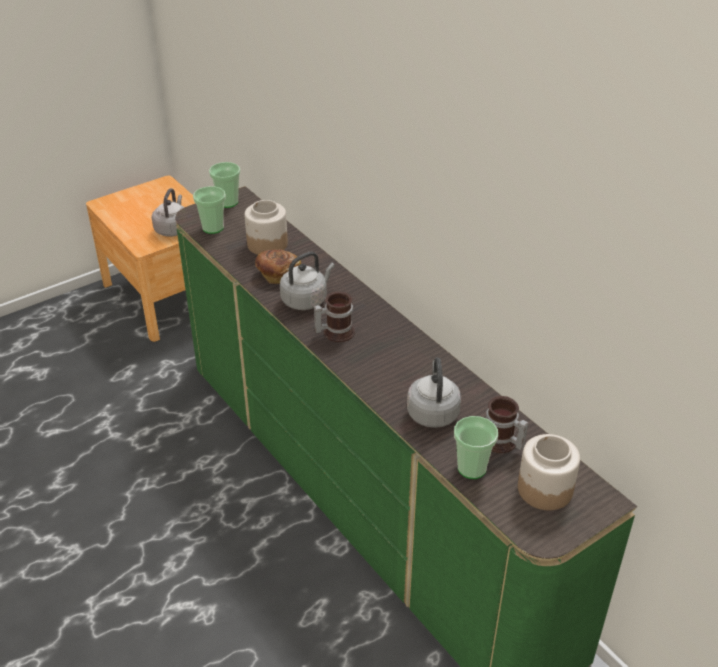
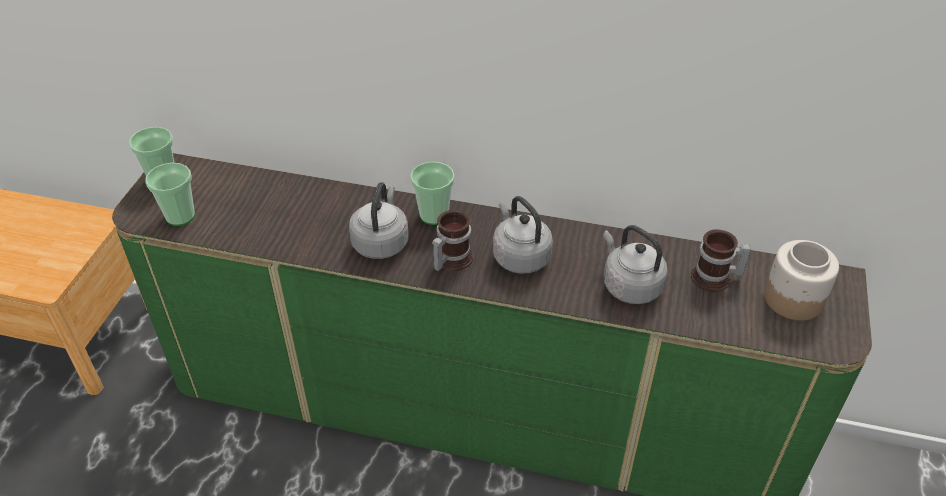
camera: 40 degrees left, 5 degrees up
(173, 229) = (62, 247): grey kettle -> grey kettle (519, 256)
(267, 244) = (266, 204): jar -> none
(278, 274) = (318, 230): bread -> none
(472, 468) = (721, 317): cup -> cup (434, 215)

